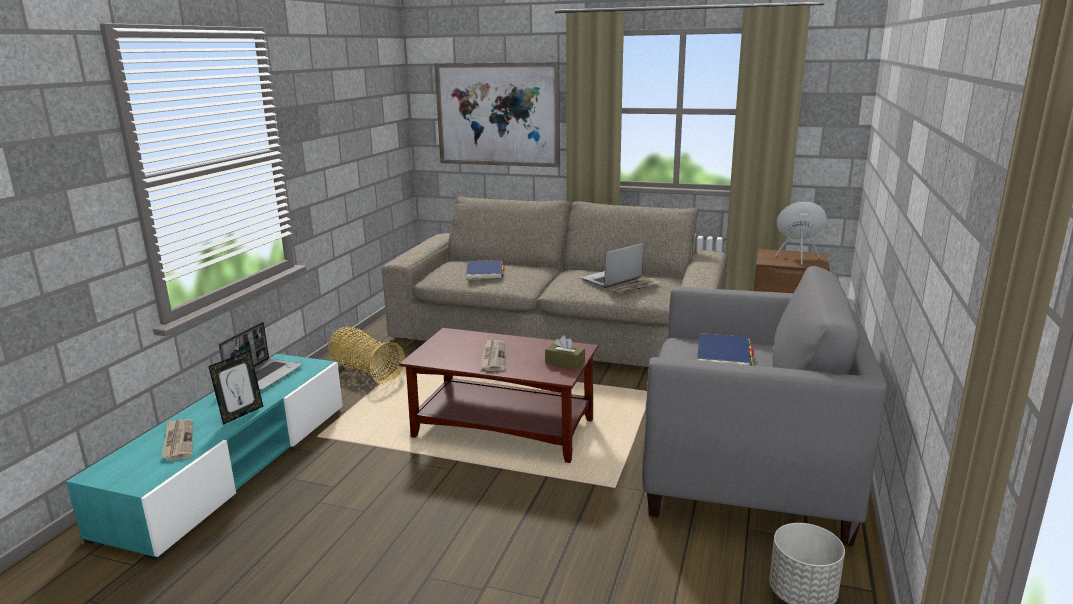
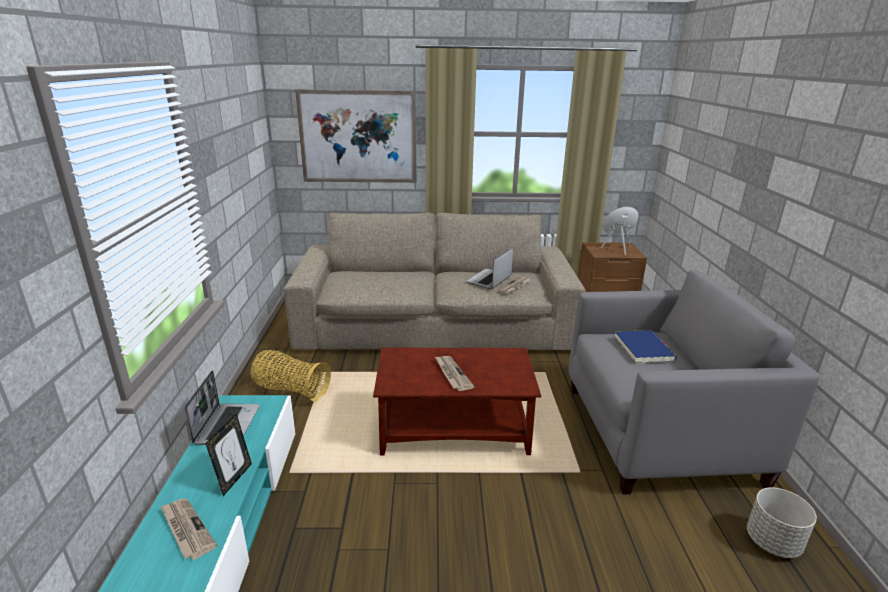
camera: 20 degrees left, 5 degrees up
(485, 272) = (378, 283): blue book -> none
(565, 363) = (516, 371): brown tissue box -> none

